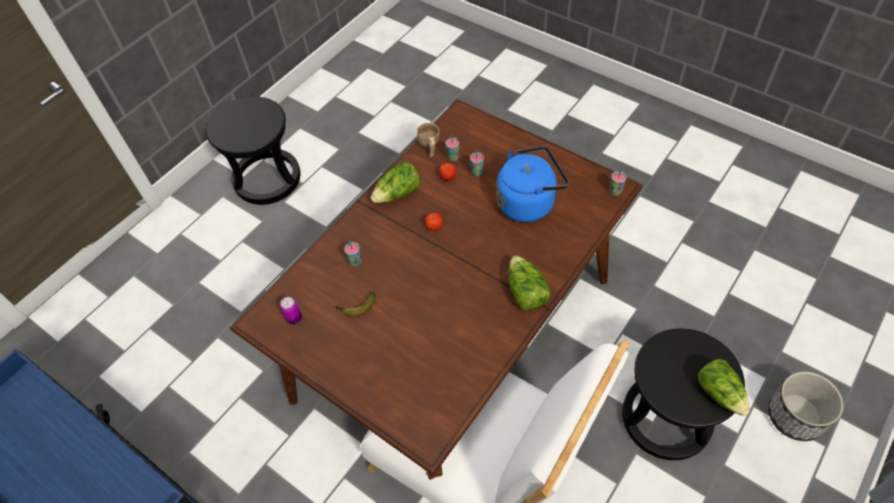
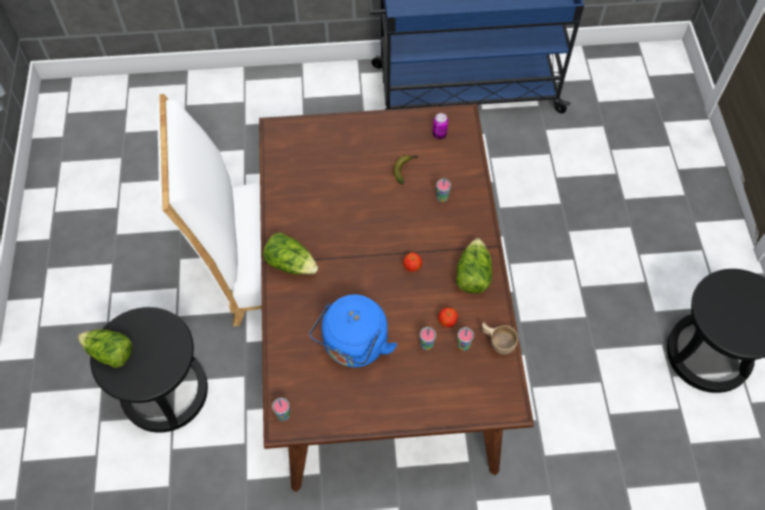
camera: 135 degrees right, 5 degrees up
(795, 416) = (55, 471): planter -> none

